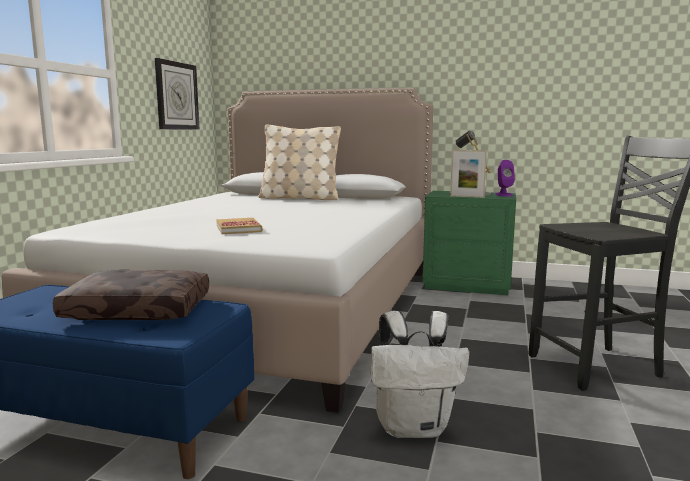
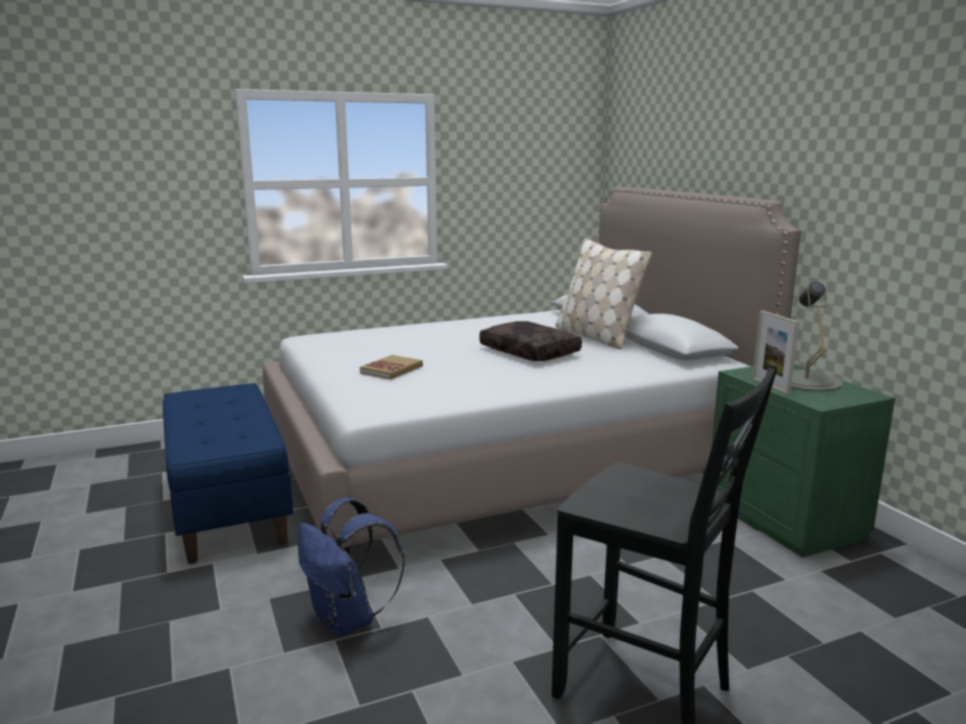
camera: 50 degrees right, 5 degrees up
(140, 310) = (231, 425): brown pillow -> brown pillow (531, 352)
(176, 96) = (532, 193): wall clock -> none
(414, 427) = (347, 620): white backpack -> blue backpack
(503, 195) = (848, 397): purple speaker -> none

